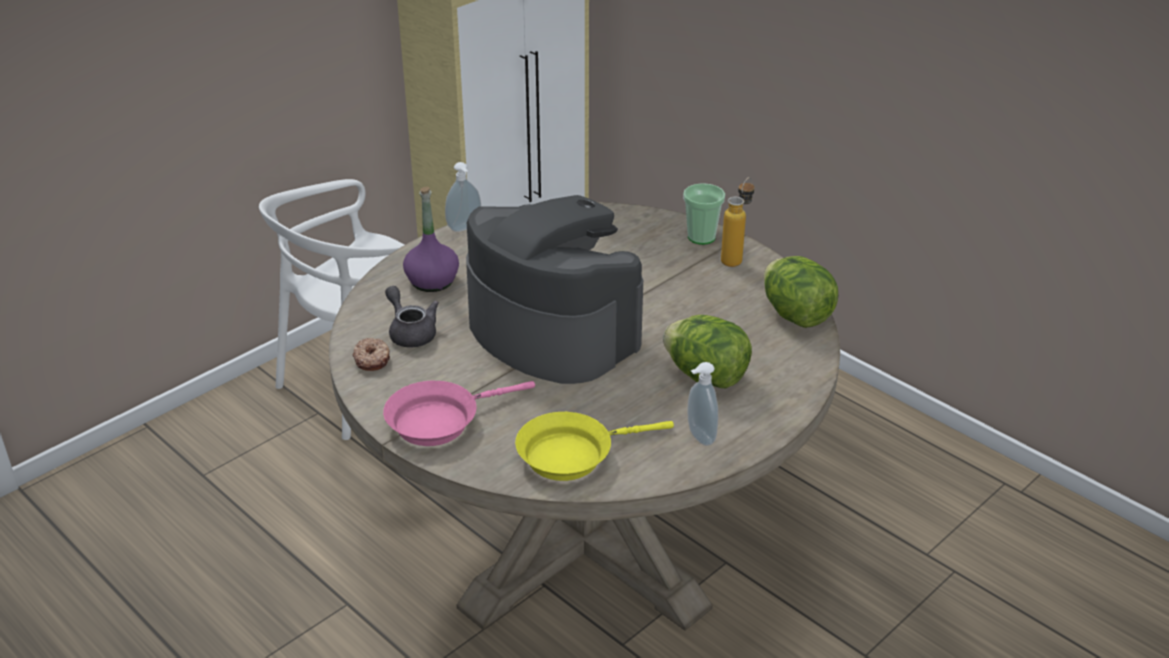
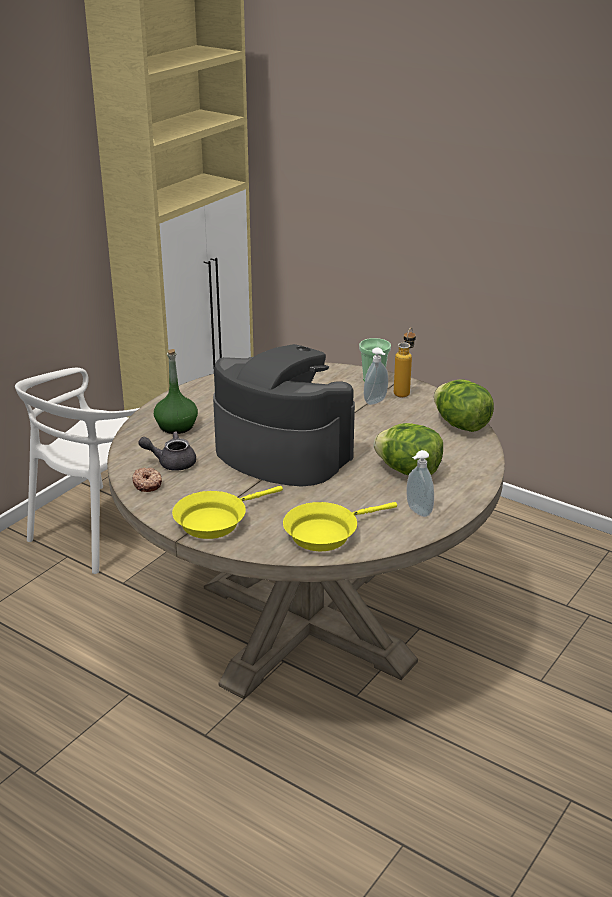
camera: 10 degrees left, 5 degrees down
(411, 332) = (171, 462): grey teapot -> grey teapot turned 45 degrees counterclockwise
(432, 281) = (176, 426): purple bottle -> green bottle
(439, 420) = (215, 520): pink frying pan -> yellow frying pan
(465, 228) = (190, 388): soap dispenser -> soap dispenser (376, 402)

